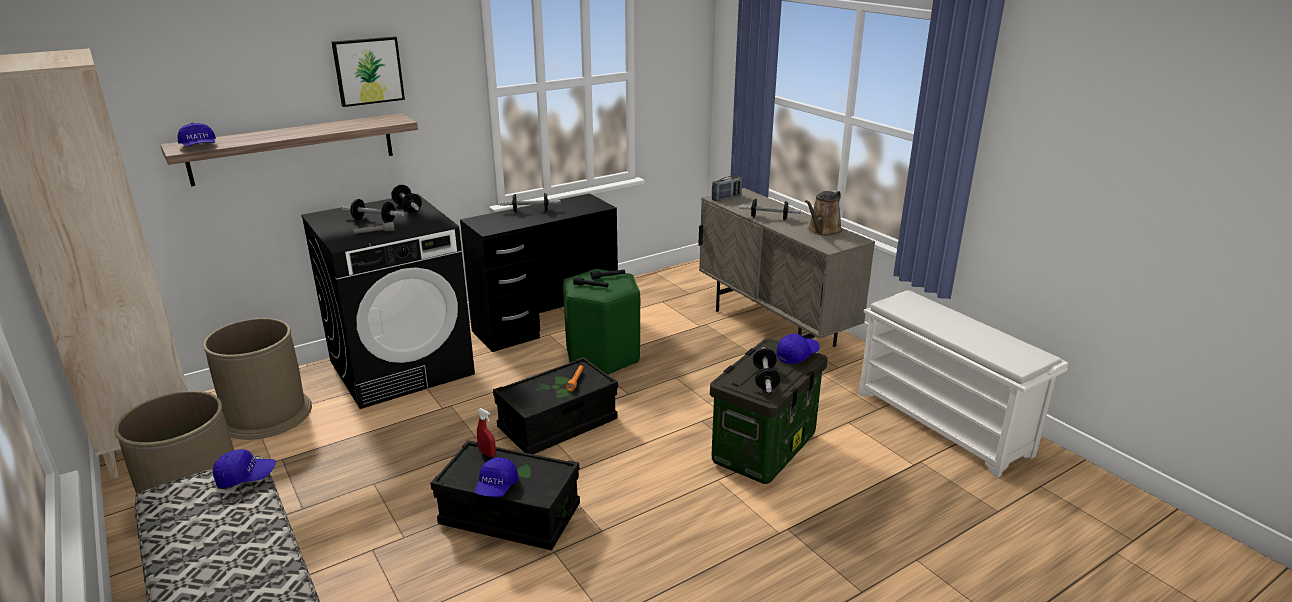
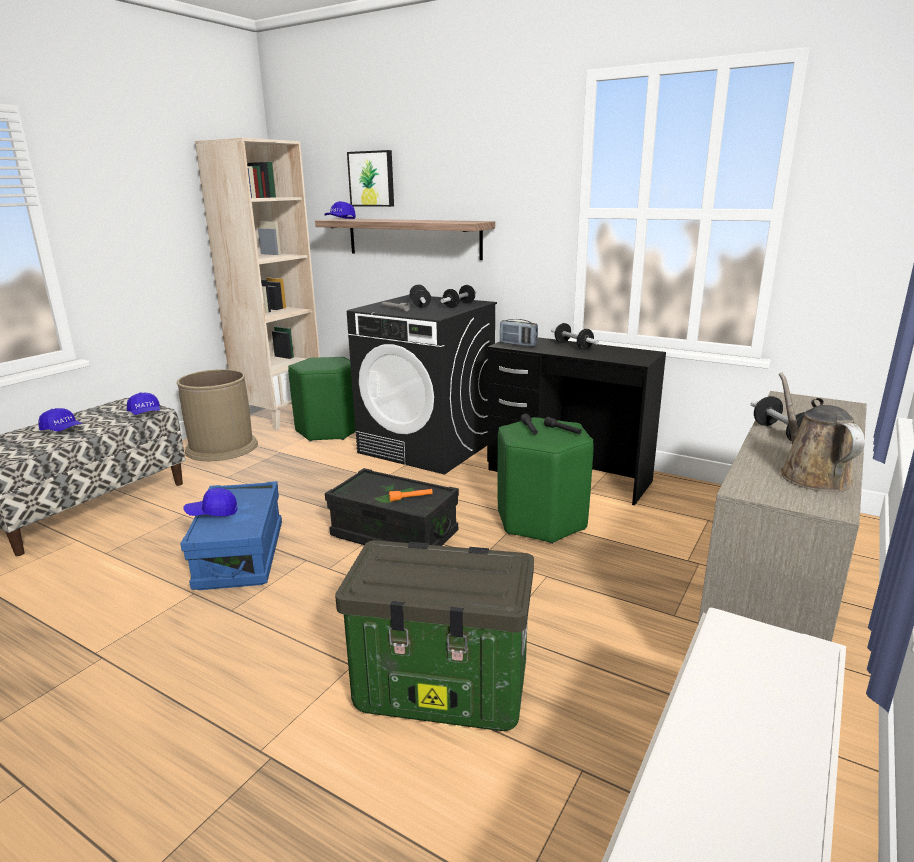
camera: 65 degrees right, 5 degrees down
(266, 414) = (330, 430): brown trash can -> green stool
(368, 71) = (473, 177): picture -> picture (372, 179)
(487, 453) = (259, 494): red spray bottle -> none
(510, 516) = (240, 555): black storage box -> blue storage box
(726, 198) = (799, 401): radio -> radio (518, 344)
(765, 379) = (403, 573): dumbbell -> none
(797, 355) = (495, 585): blue cap -> blue cap (62, 430)
(822, 231) = (810, 475): brown watering can -> brown watering can turned 75 degrees clockwise

